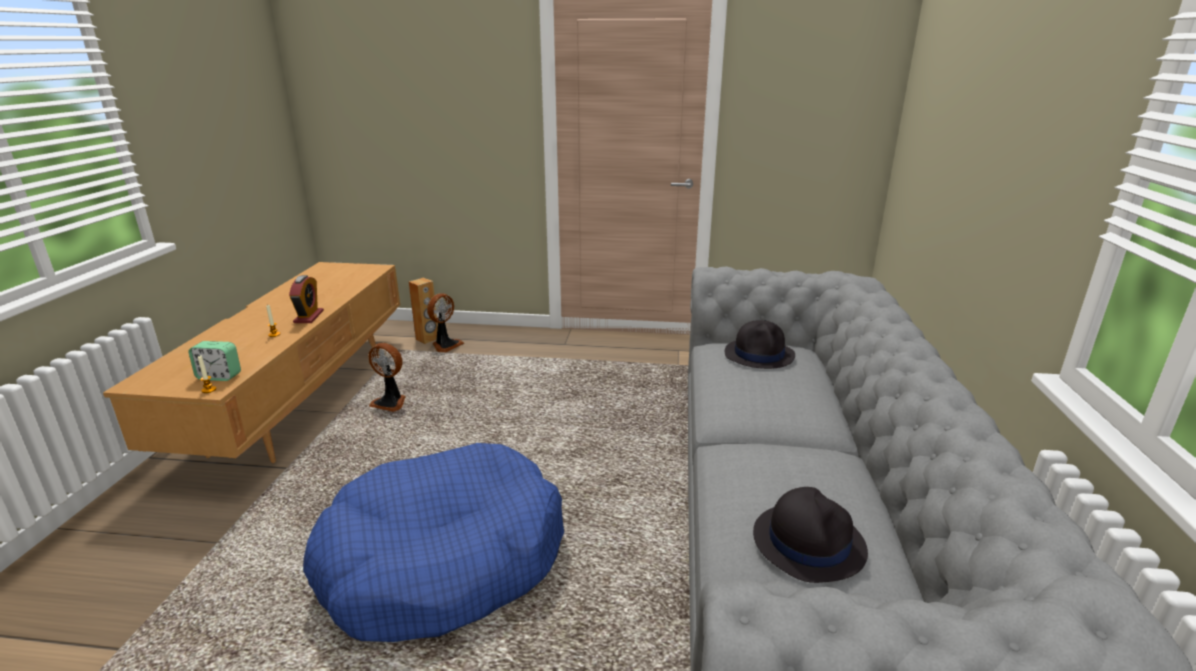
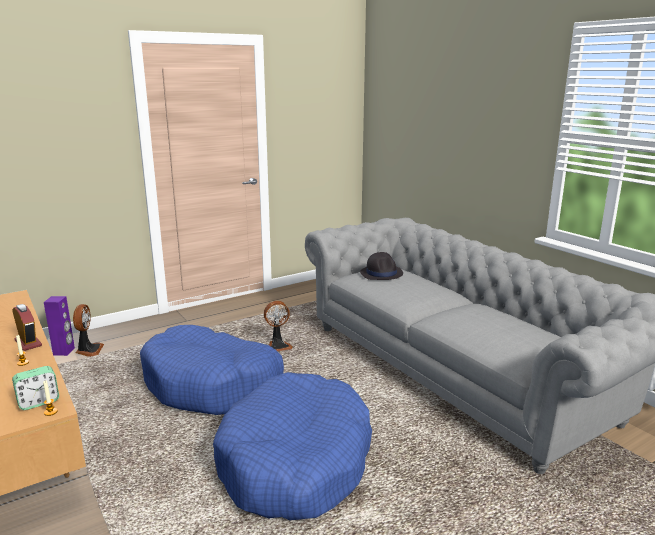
camera: 40 degrees left, 5 degrees down
(390, 403) = (106, 401): fan -> fan (278, 346)
(427, 339) = (64, 351): brown speaker -> purple speaker
(492, 427) = (212, 384): none -> blue dog bed
(808, 542) = (519, 336): black hat -> none

